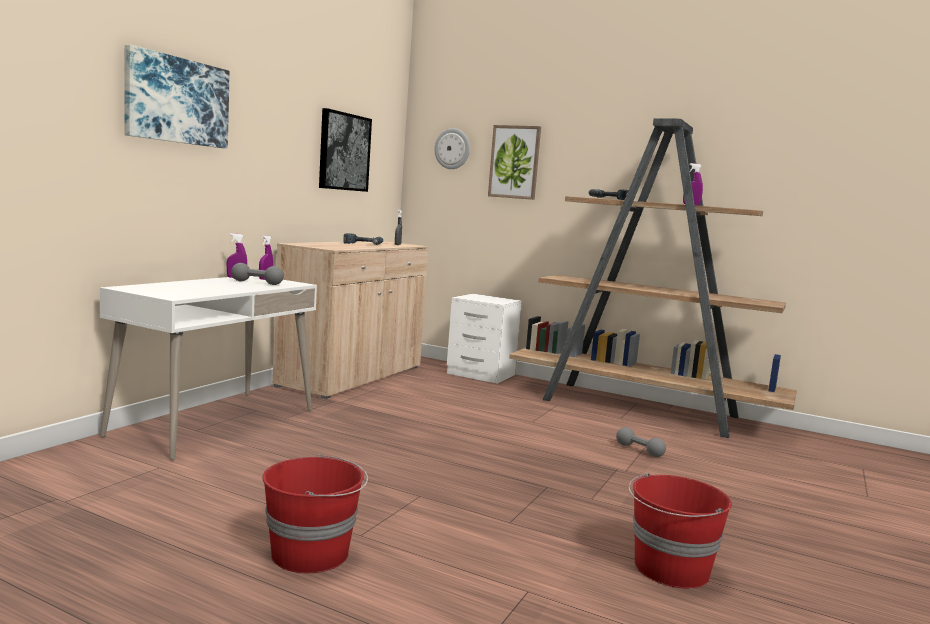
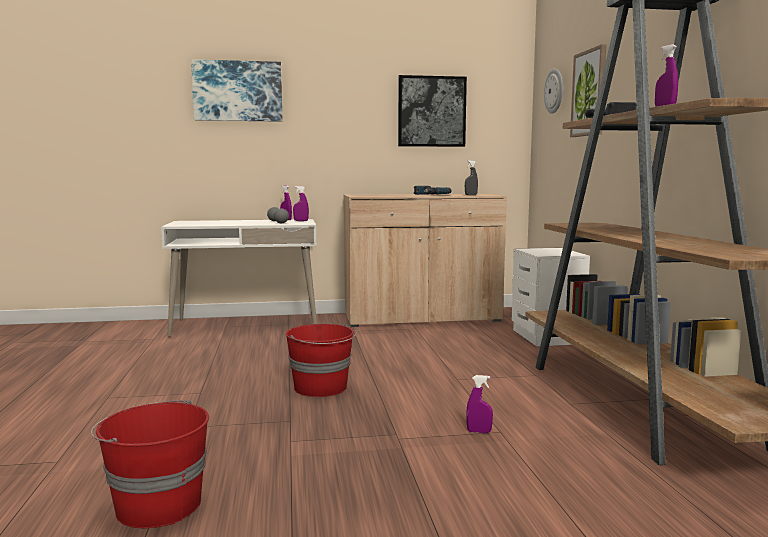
camera: 55 degrees right, 0 degrees up
(312, 553) = (66, 395): red bucket -> red bucket (321, 388)
(639, 450) = (479, 431): grey dumbbell -> purple spray bottle

